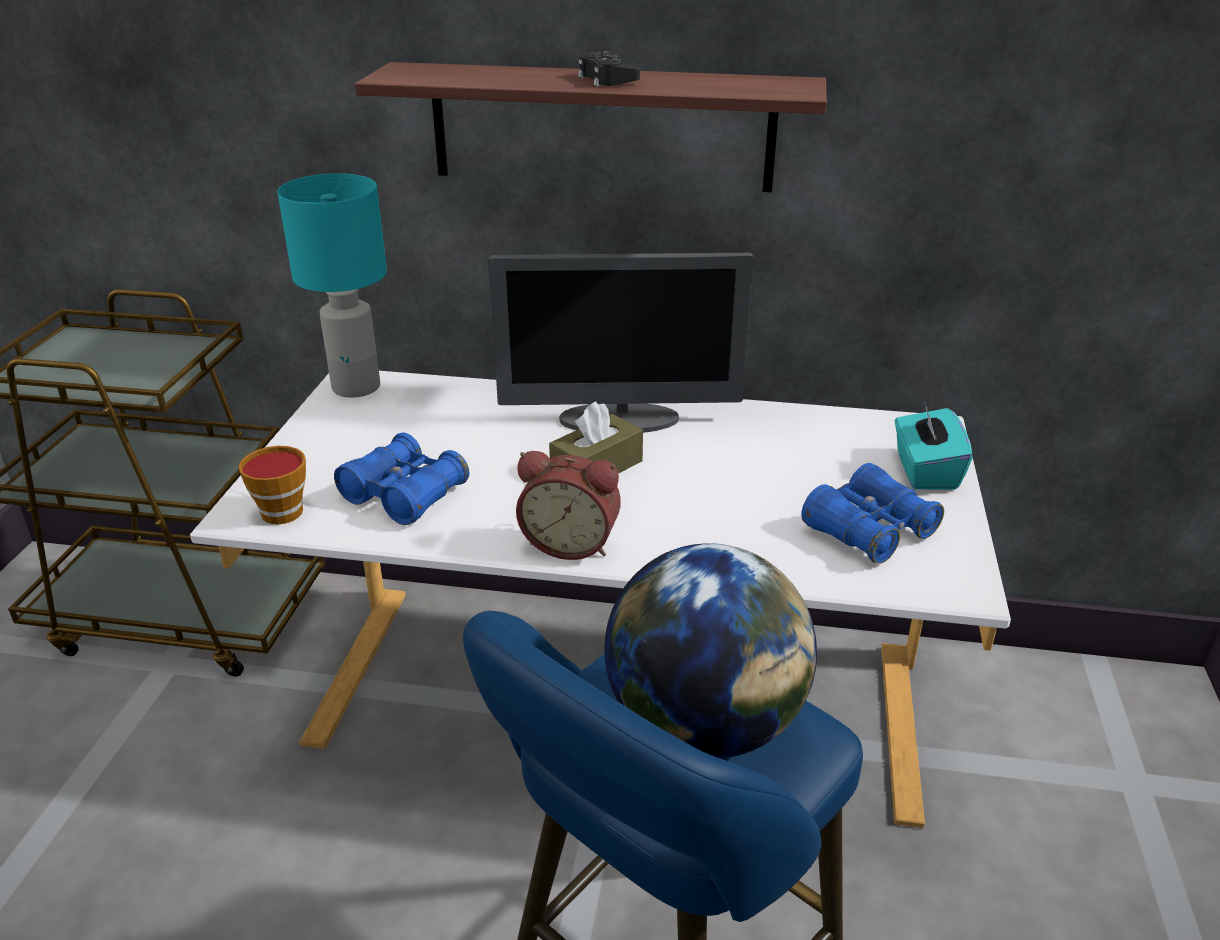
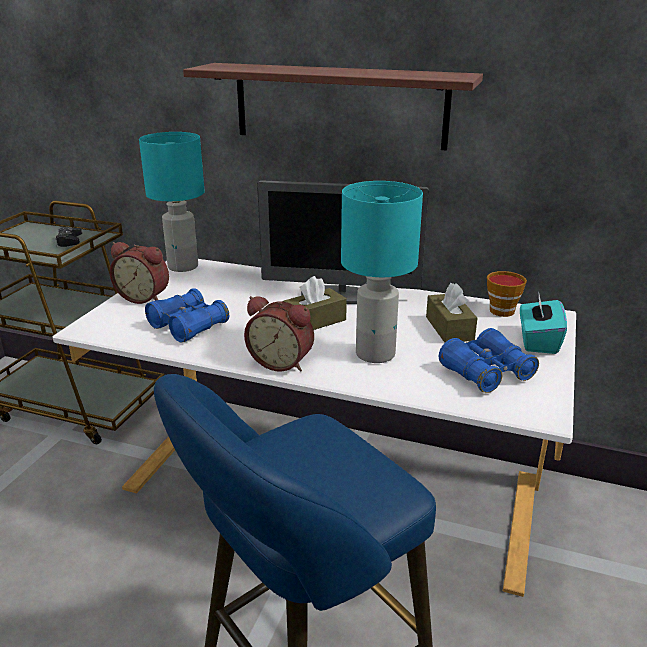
camera: 10 degrees right, 5 degrees down
(280, 509) = (110, 328): cup -> cup (500, 309)
(315, 449) = (144, 297): none -> alarm clock
(607, 79) = (338, 70): black game controller -> black game controller (69, 241)
(703, 514) = (375, 353): none -> turquoise table lamp
(704, 725) = (324, 475): globe -> none
(796, 461) = (449, 328): none -> brown tissue box

